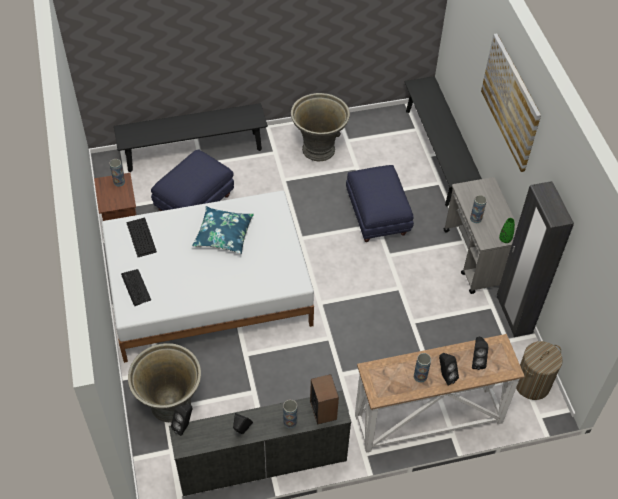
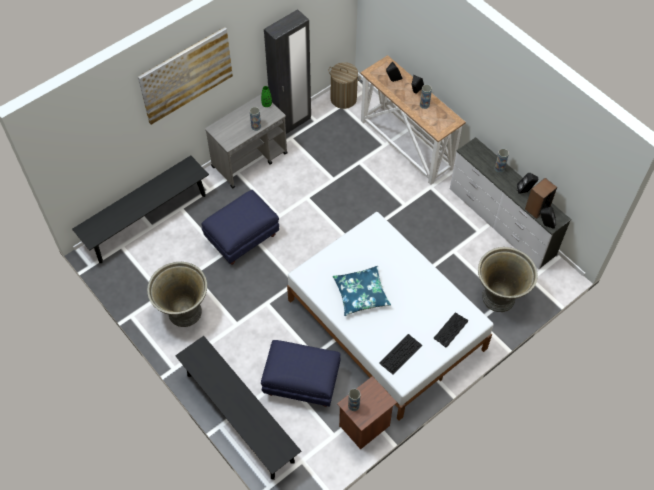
camera: 115 degrees left, 5 degrees up
(323, 410) = (478, 154): speaker -> speaker (537, 208)

